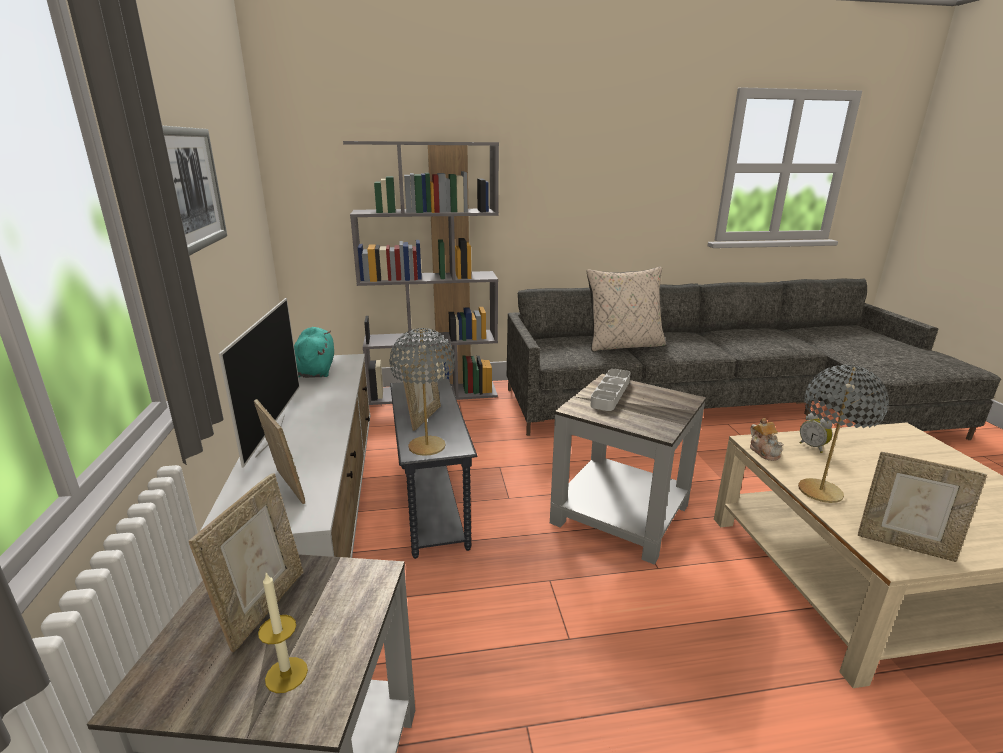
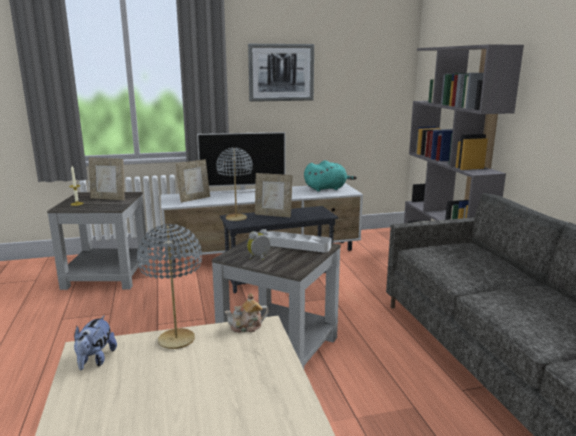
camera: 85 degrees right, 5 degrees down
(624, 345) = (496, 281): beige pillow -> none
(813, 447) = (258, 356): alarm clock -> alarm clock (259, 258)
(904, 544) = (95, 360): picture frame -> plush toy

